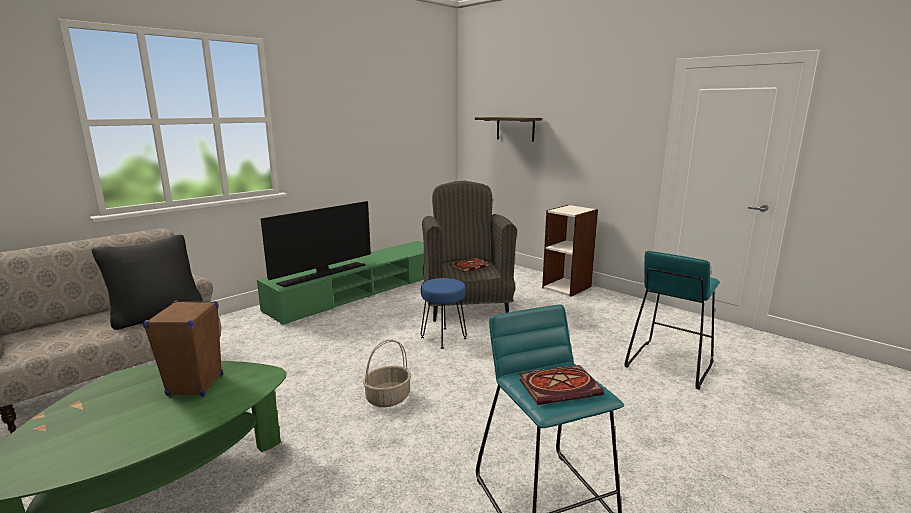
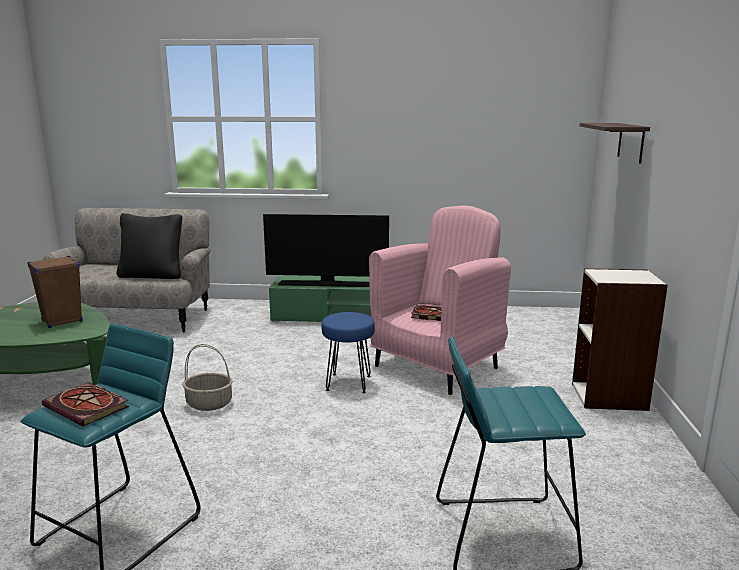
camera: 50 degrees right, 0 degrees up
(466, 306) = (437, 366): grey armchair -> pink armchair

